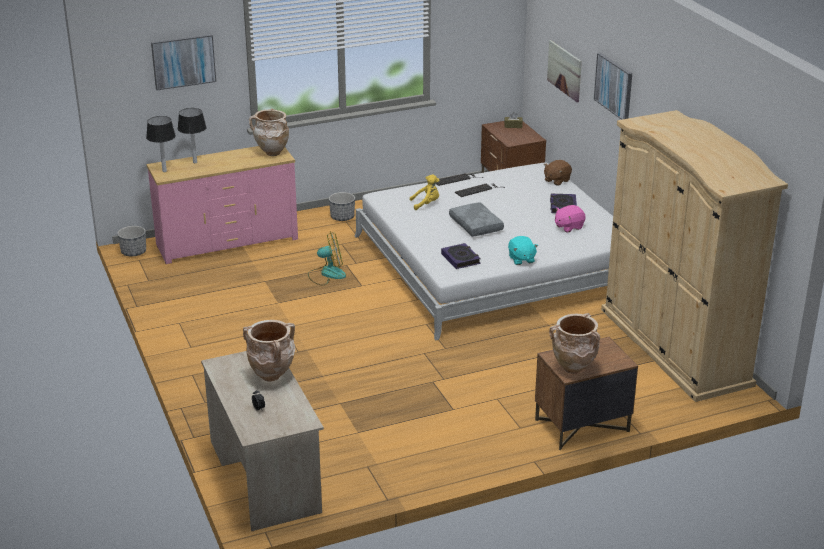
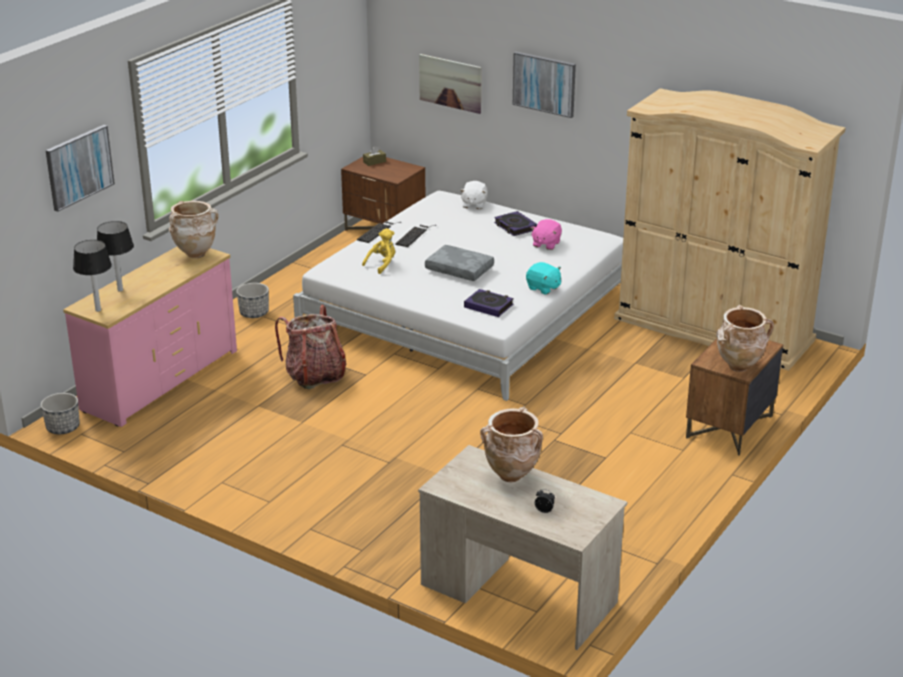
camera: 35 degrees left, 0 degrees up
(327, 274) = (315, 375): fan -> backpack
(556, 180) = (473, 204): brown plush toy -> white plush toy

